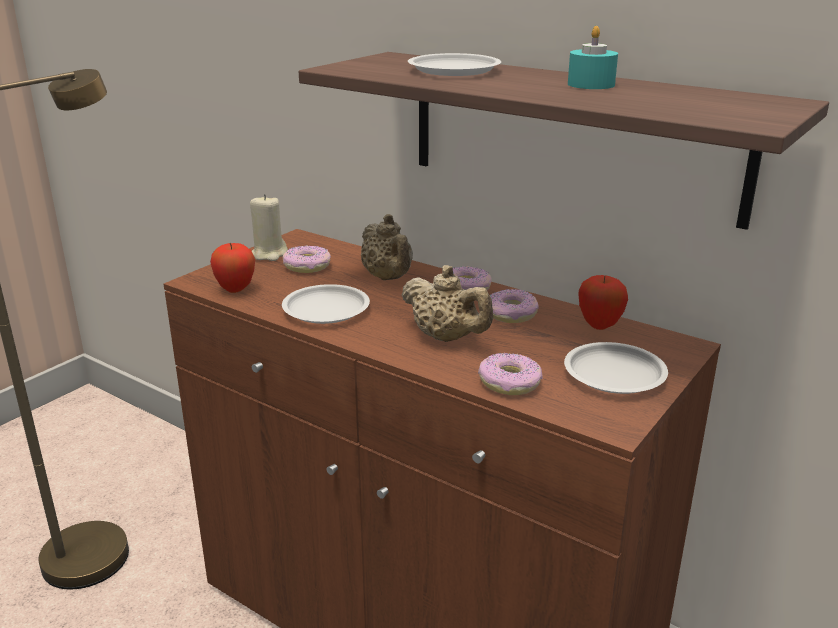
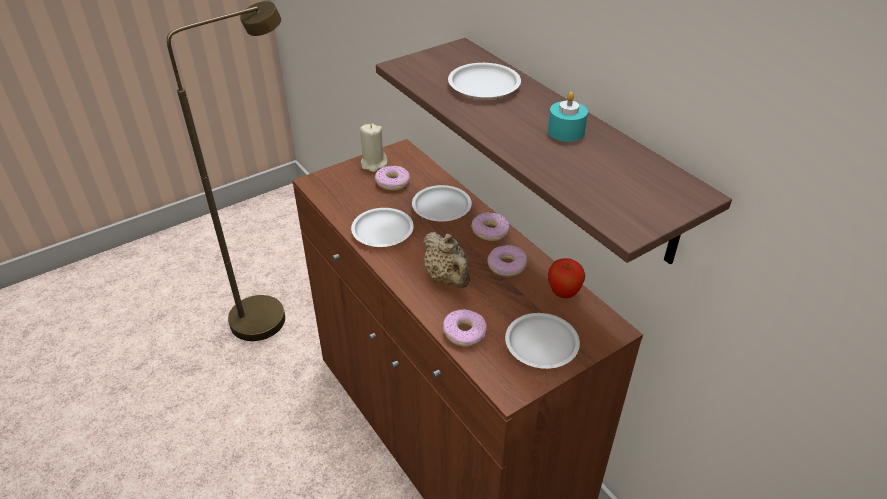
camera: 20 degrees right, 15 degrees up
(236, 289) = (334, 197): apple -> none
(388, 278) = (442, 207): beige teapot -> white plate

